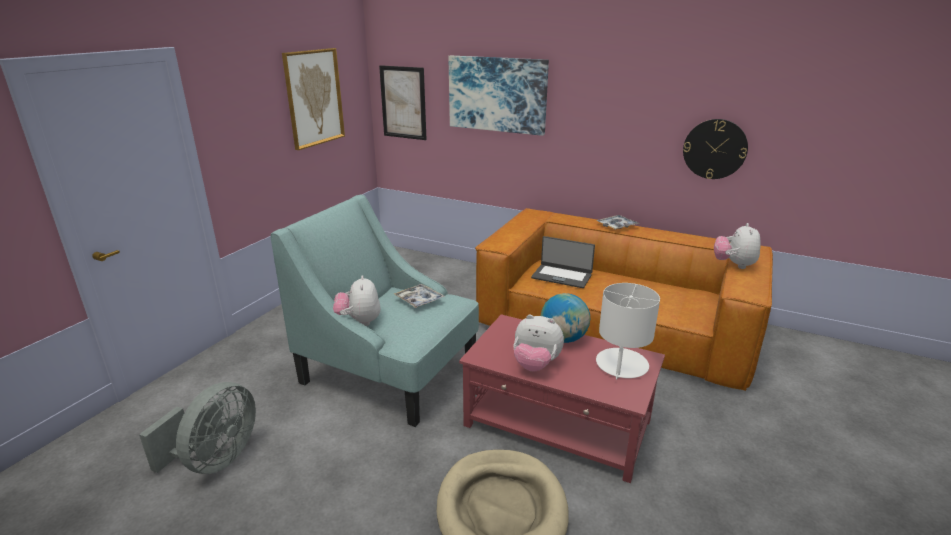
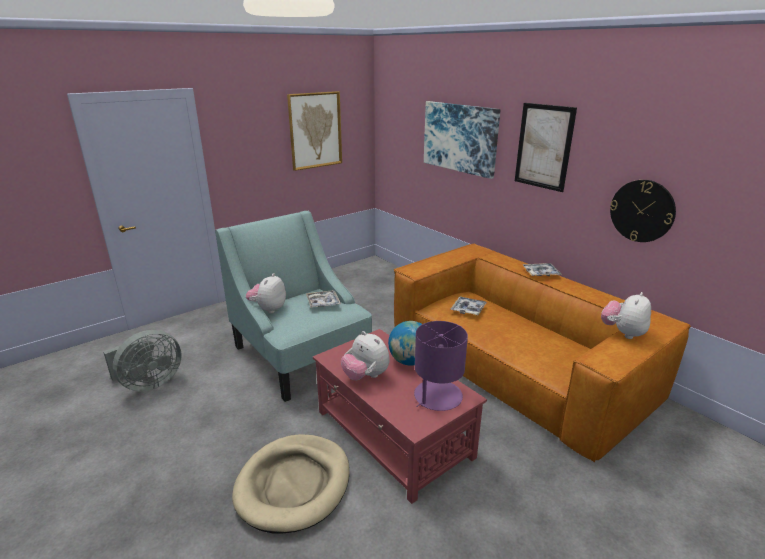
camera: 25 degrees right, 0 degrees up
(403, 102) = (394, 139): picture -> picture (543, 146)
(562, 276) = (468, 309): laptop -> tray
(621, 364) = (437, 396): white table lamp -> purple table lamp

